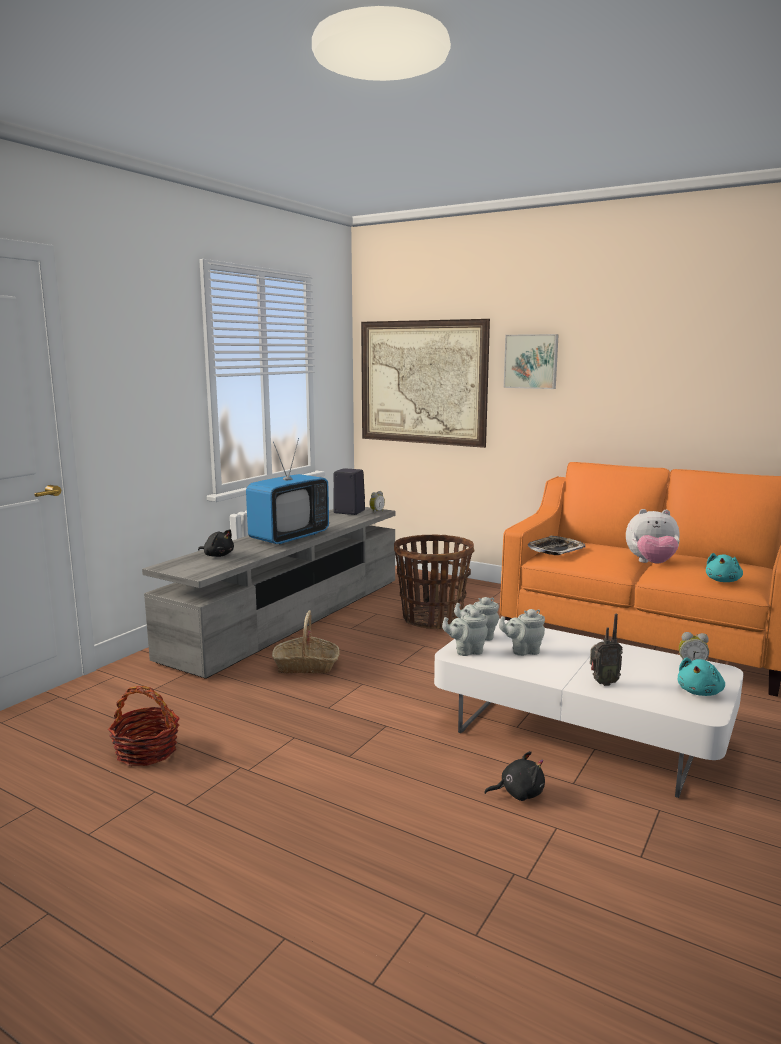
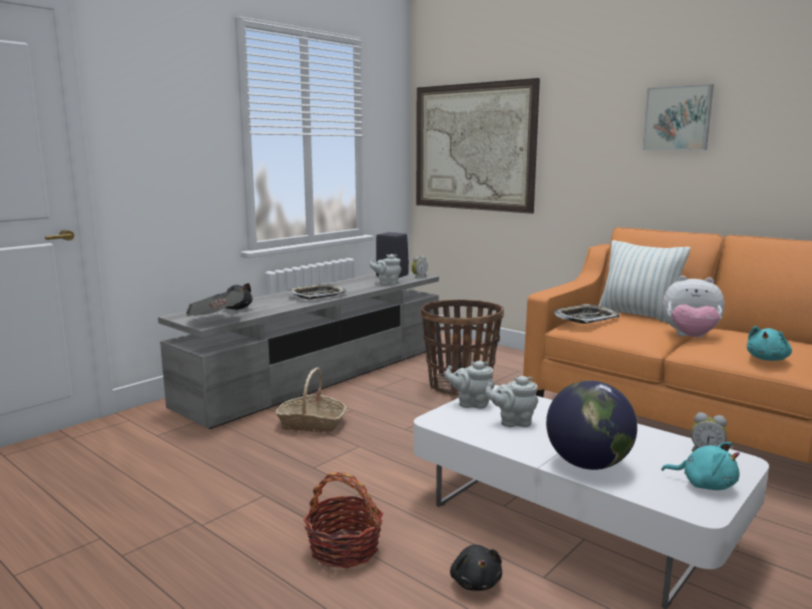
camera: 10 degrees right, 0 degrees up
(147, 751) = (115, 496): basket -> basket (344, 548)
(206, 569) = (216, 320): none -> newspaper
(289, 537) = (317, 295): television -> tray
(466, 651) = (450, 418): grey teapot -> grey teapot (387, 283)
(518, 793) = (475, 582): black plush toy -> black plush toy turned 75 degrees clockwise
(531, 361) = (581, 121): picture -> picture (678, 118)
(599, 544) = (638, 316): none -> pillow
(602, 683) = (588, 464): radio -> globe
(700, 692) = (704, 484): turquoise plush toy -> turquoise plush toy turned 105 degrees counterclockwise

